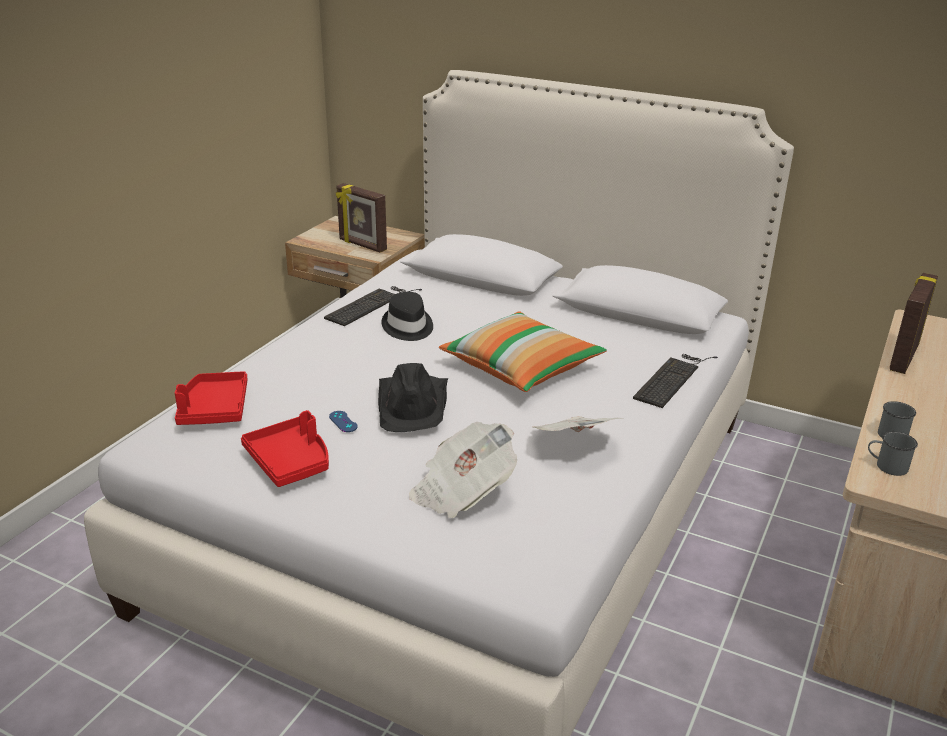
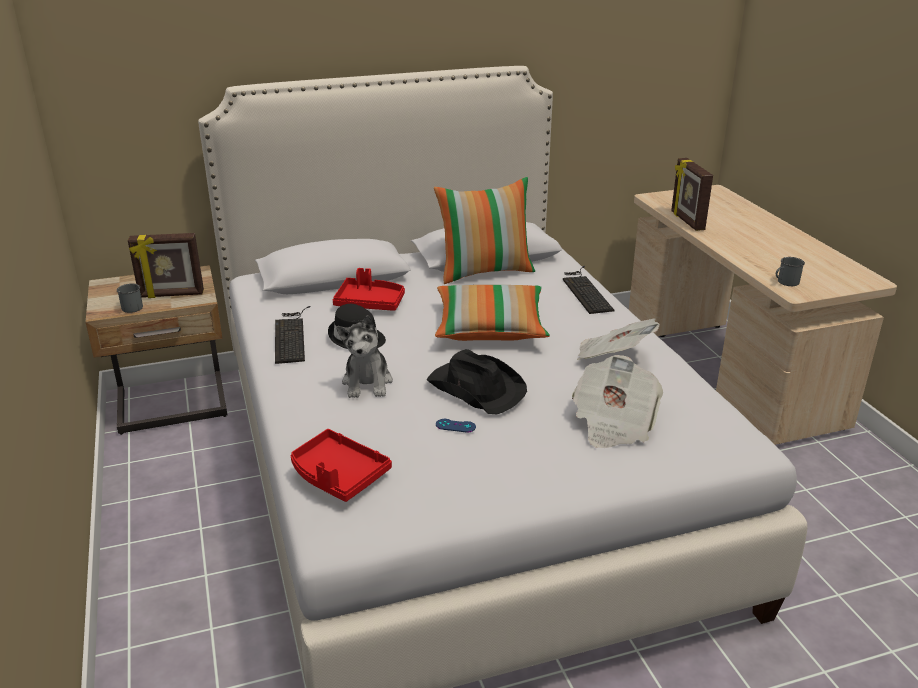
camera: 45 degrees left, 0 degrees up
(290, 461) = (476, 474): red tray -> red tray (370, 303)
(353, 361) = (367, 382): none -> plush toy
(612, 322) = (485, 271): none -> pillow
(890, 432) = (755, 264): grey mug -> grey mug (130, 307)

